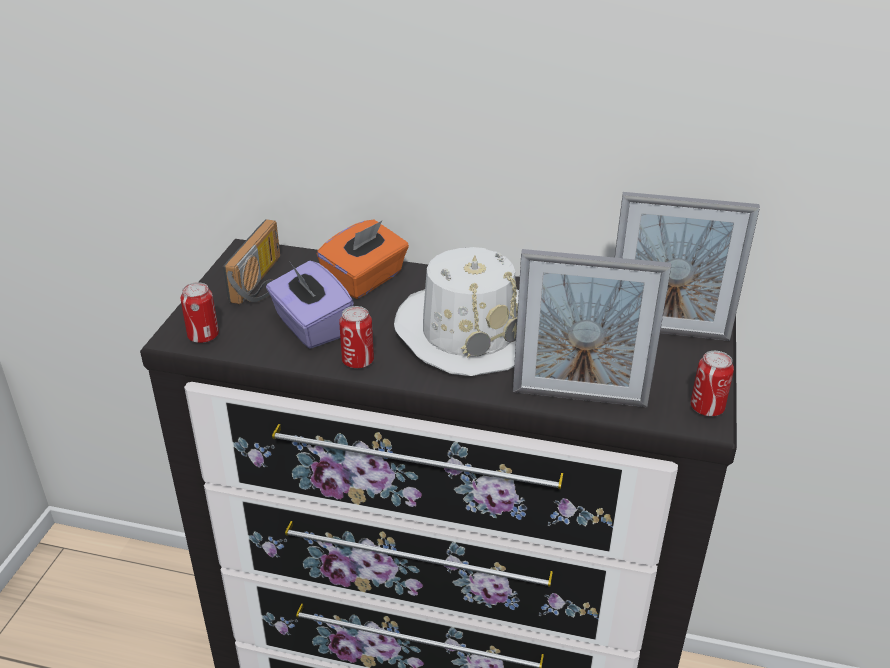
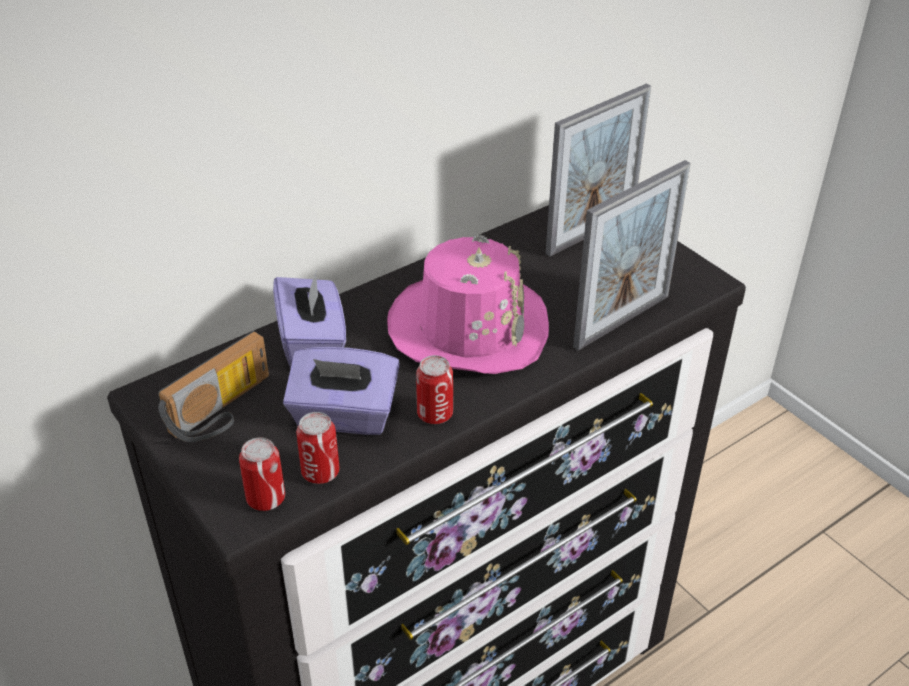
camera: 50 degrees left, 5 degrees up
(262, 282) = (223, 411): radio -> radio turned 75 degrees clockwise
(365, 280) = (313, 344): orange tissue box -> purple tissue box
(469, 331) = (469, 327): white hat -> pink hat
(707, 408) = (697, 271): can -> can (320, 472)

